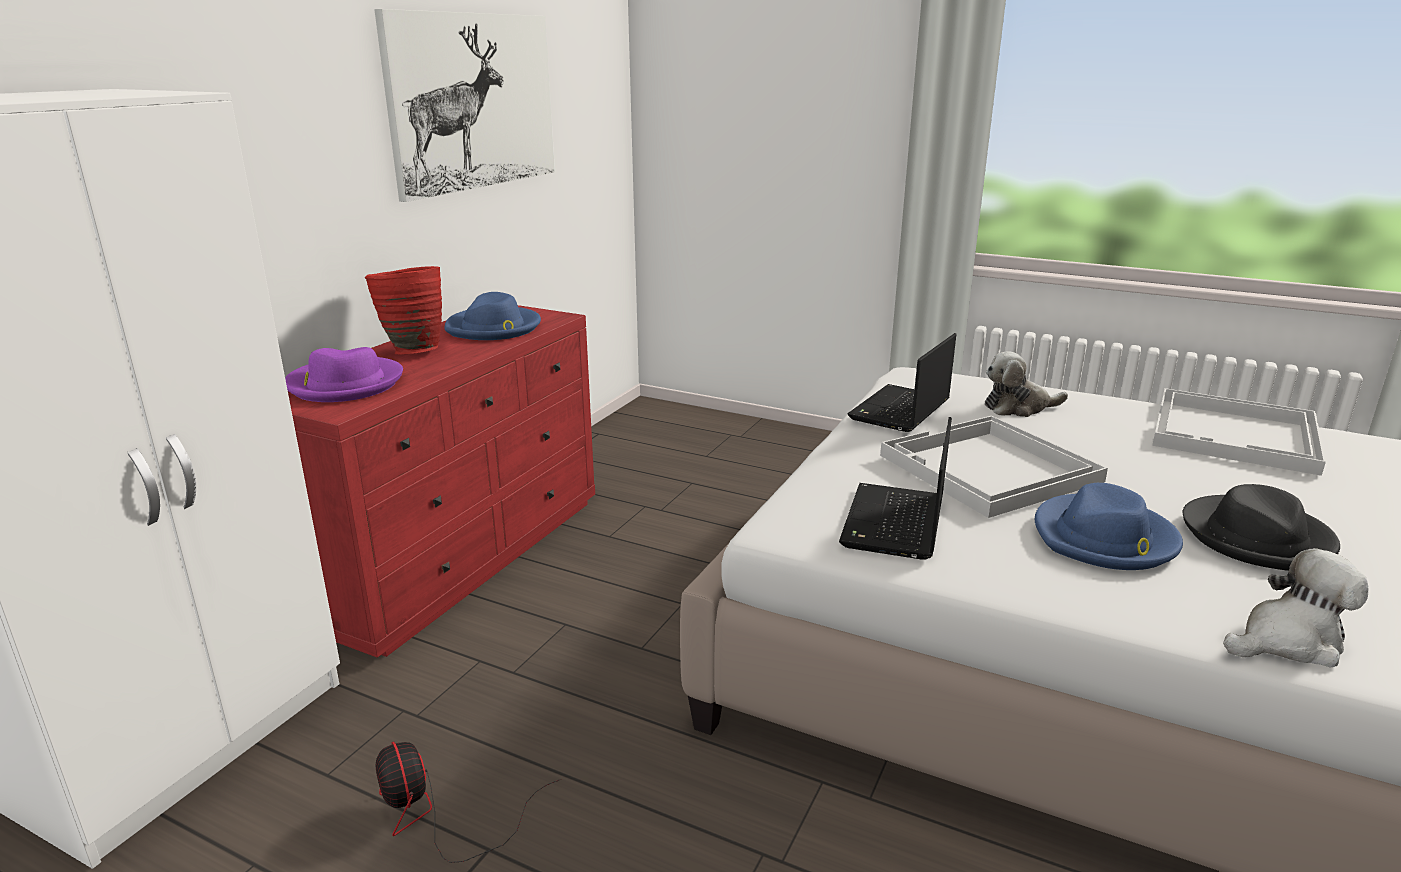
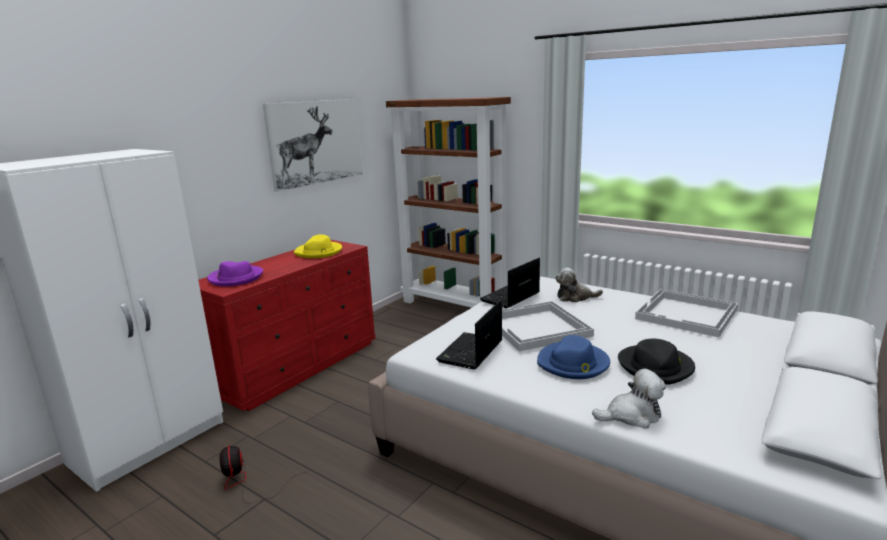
camera: 10 degrees right, 5 degrees down
(412, 351) = (274, 263): red vase -> none
(494, 328) = (319, 252): blue hat -> yellow hat
(717, 426) = (454, 306): none -> brown bookcase

